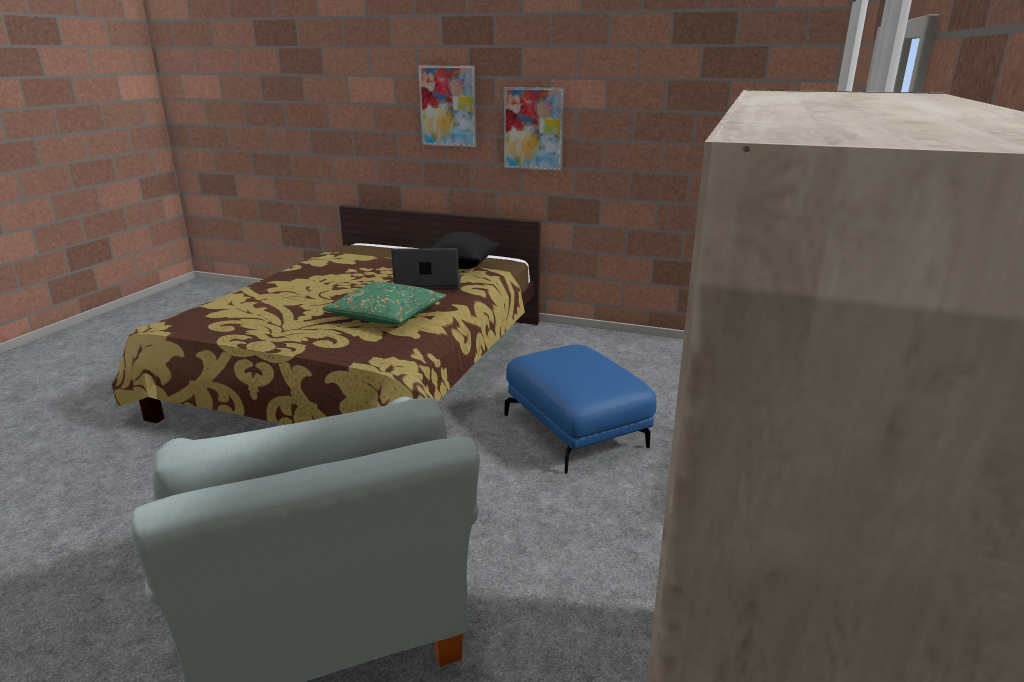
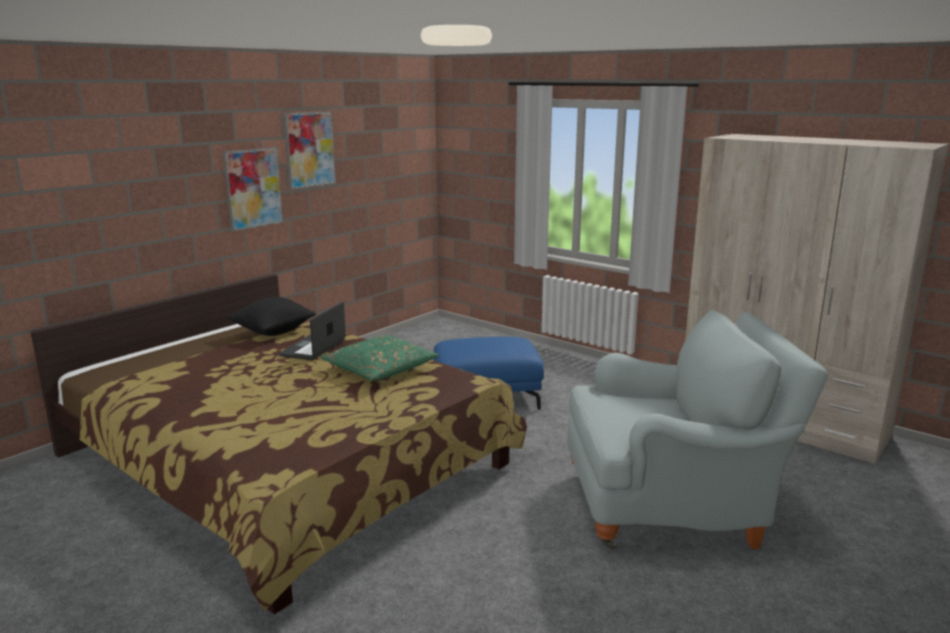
camera: 70 degrees left, 5 degrees down
(448, 106) = (164, 178): picture -> picture (309, 149)

